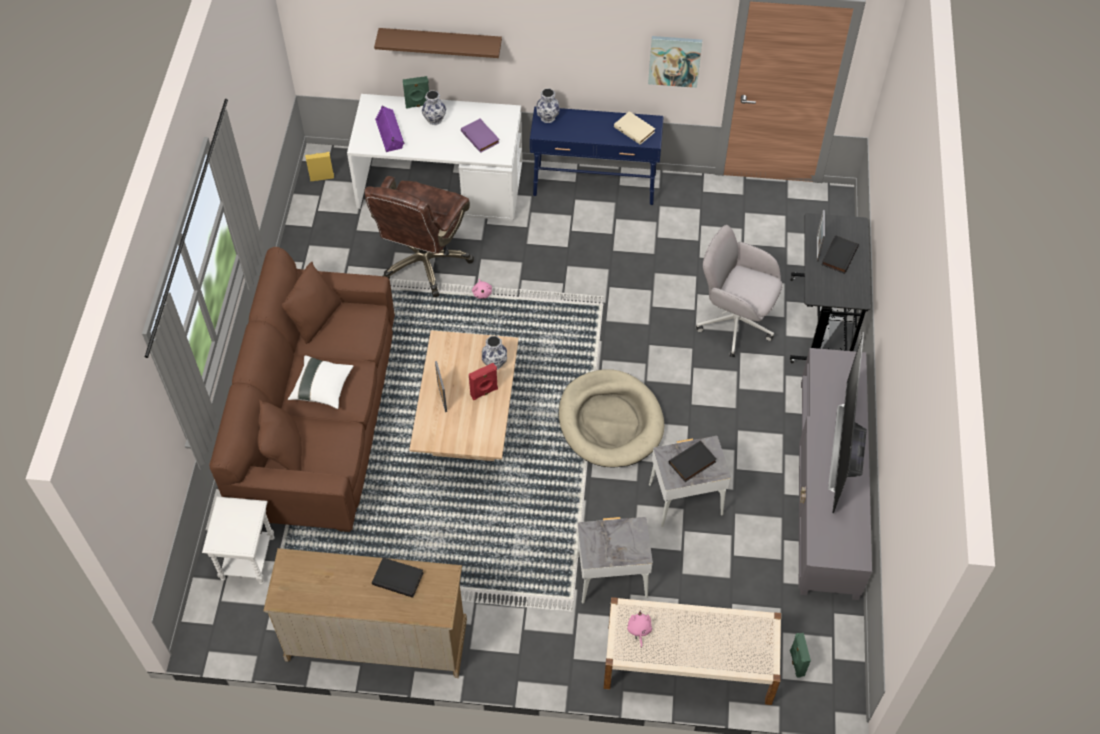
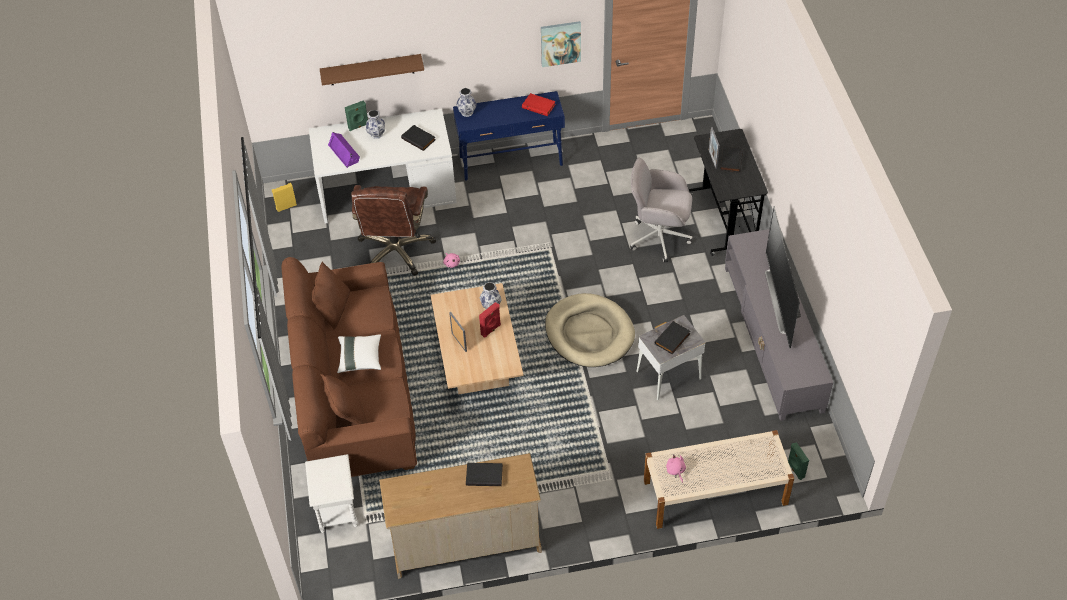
camera: 15 degrees left, 5 degrees down
(481, 137) = (419, 139): purple book -> black book
(610, 576) = (632, 446): side table -> none
(635, 129) = (539, 106): beige book -> red book

